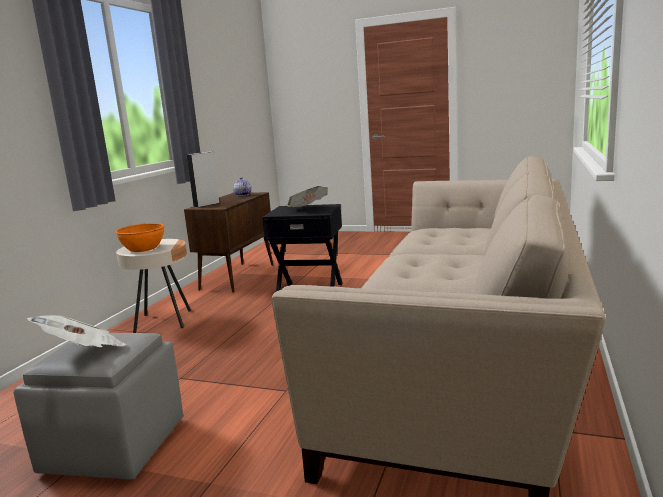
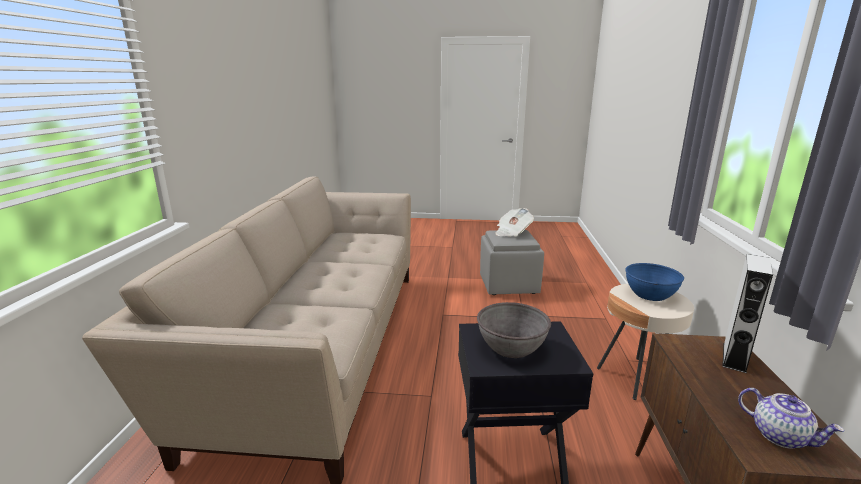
camera: 165 degrees right, 5 degrees up
(143, 248) = (650, 295): orange bowl -> blue bowl
(308, 209) = (511, 347): newspaper -> grey bowl

